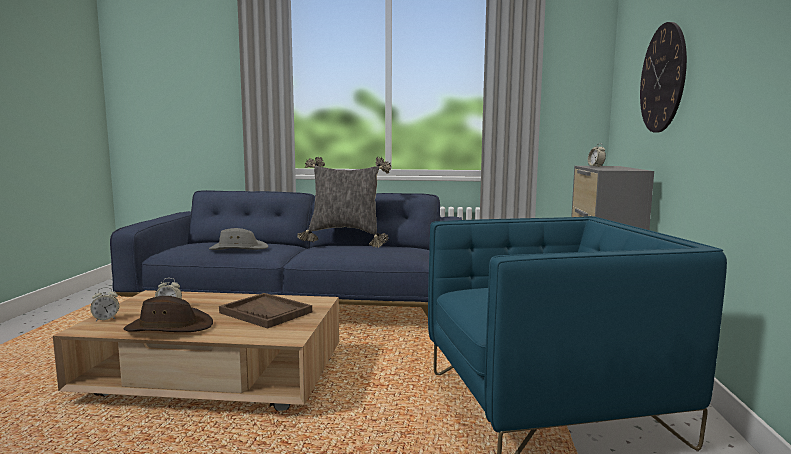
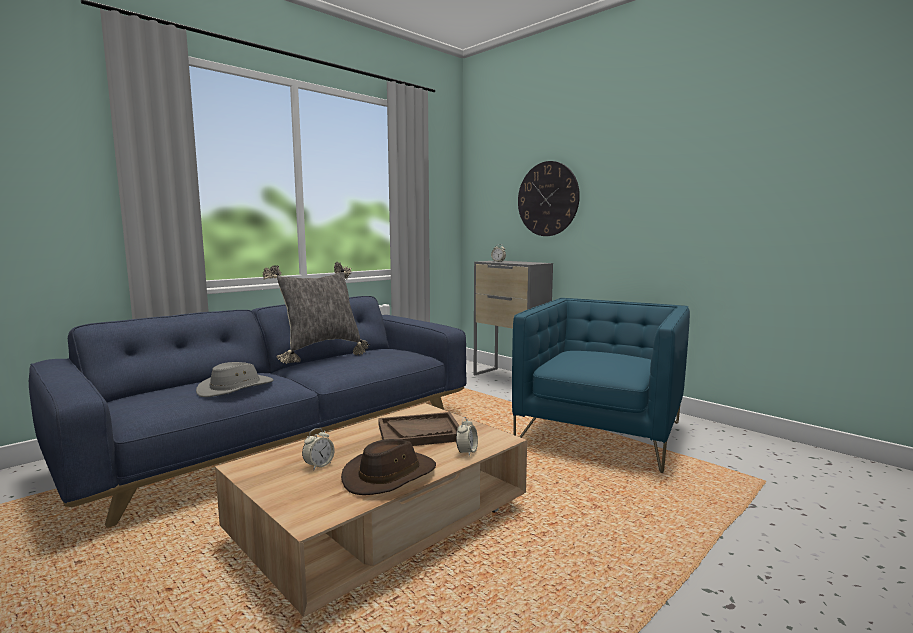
camera: 50 degrees left, 0 degrees up
(106, 319) = (295, 502): alarm clock -> alarm clock (467, 452)

